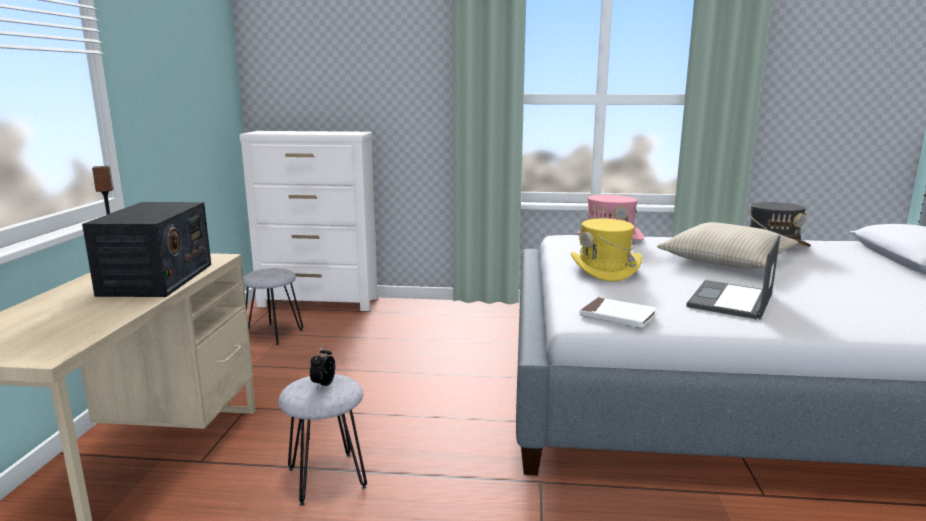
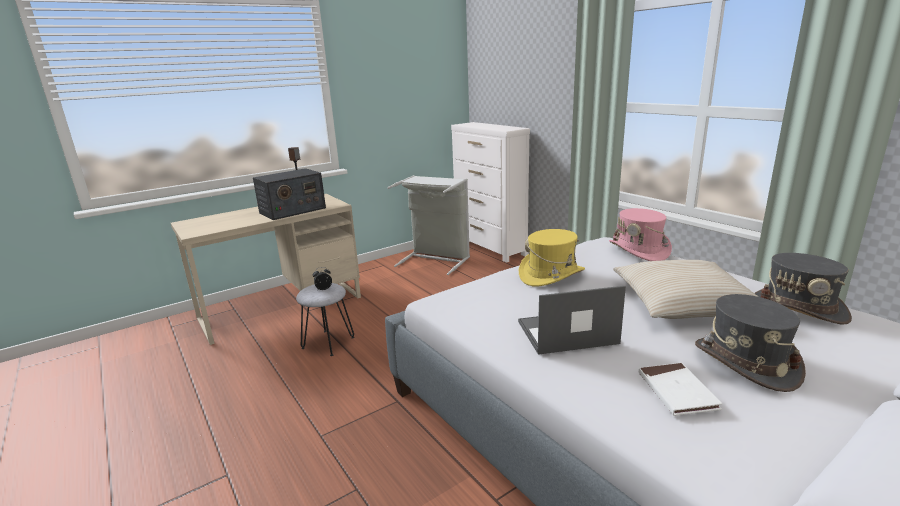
camera: 50 degrees right, 5 degrees up
(274, 334) = (436, 260): grey stool -> grey laundry basket
(618, 316) = (457, 308): white book -> white book (677, 392)
(836, 279) = (745, 362): none -> grey hat

